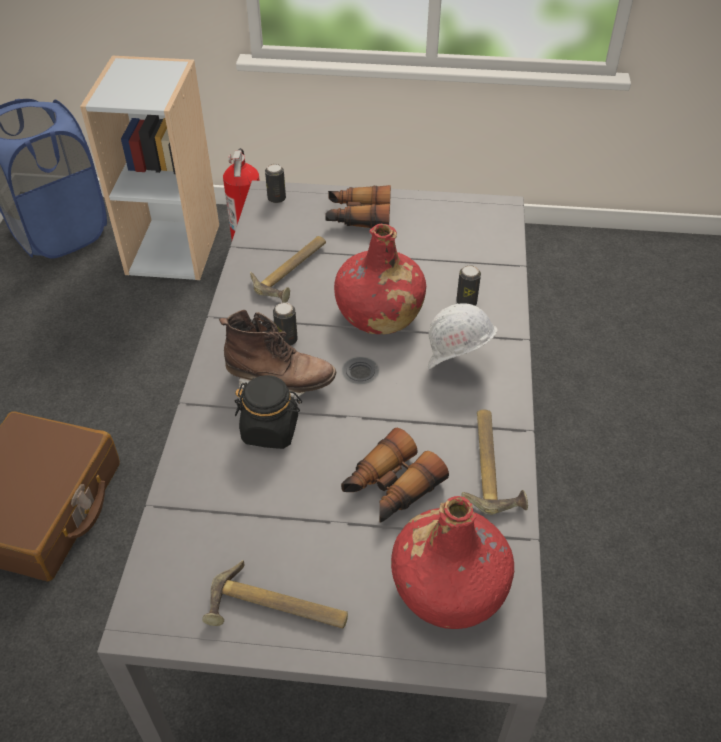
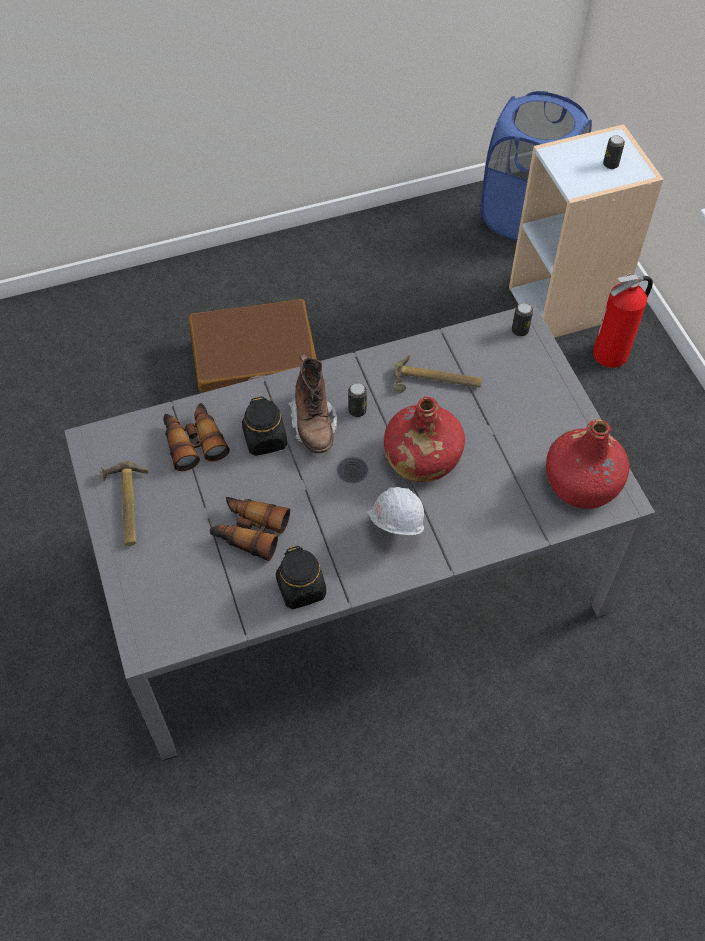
camera: 65 degrees right, 10 degrees up
(358, 217) = (534, 396): binoculars -> binoculars (194, 441)
(449, 586) = (184, 595): red bottle -> red bottle (582, 483)
(466, 302) = (472, 514): can -> can (610, 164)
(492, 465) = (301, 589): hammer -> black jar

